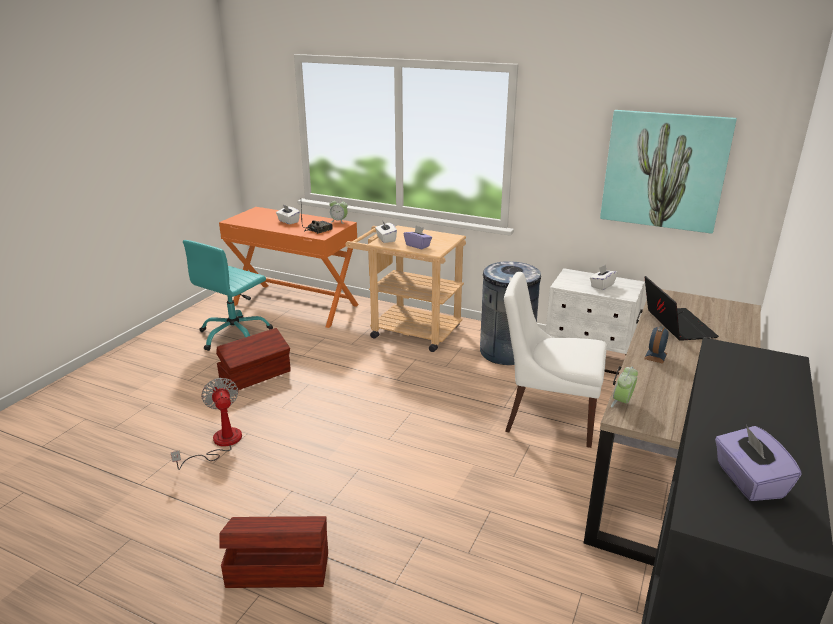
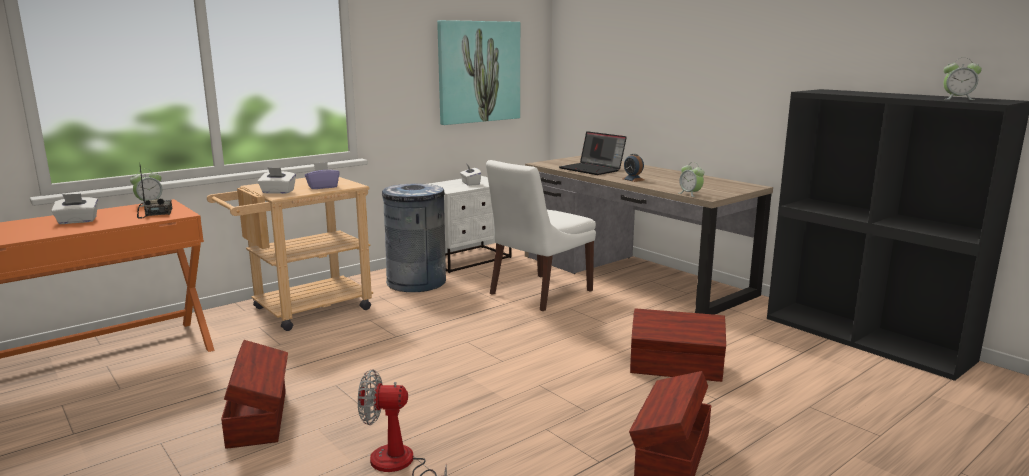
camera: 65 degrees left, 10 degrees down
(235, 335) = (104, 419): turquoise office chair -> none
(441, 544) = (676, 369): none -> brown storage box
(675, 325) = (592, 169): laptop -> laptop turned 150 degrees counterclockwise
(748, 481) = (957, 99): purple tissue box -> alarm clock

